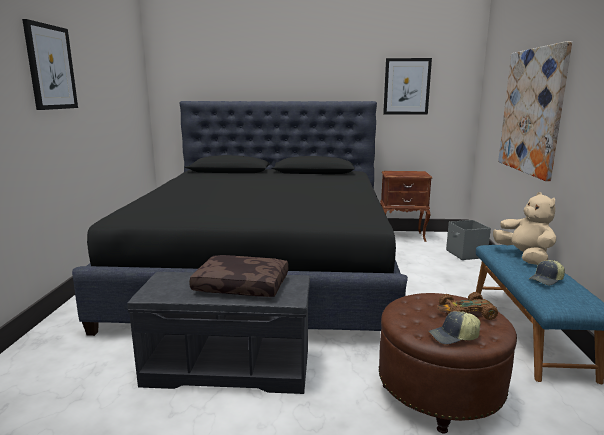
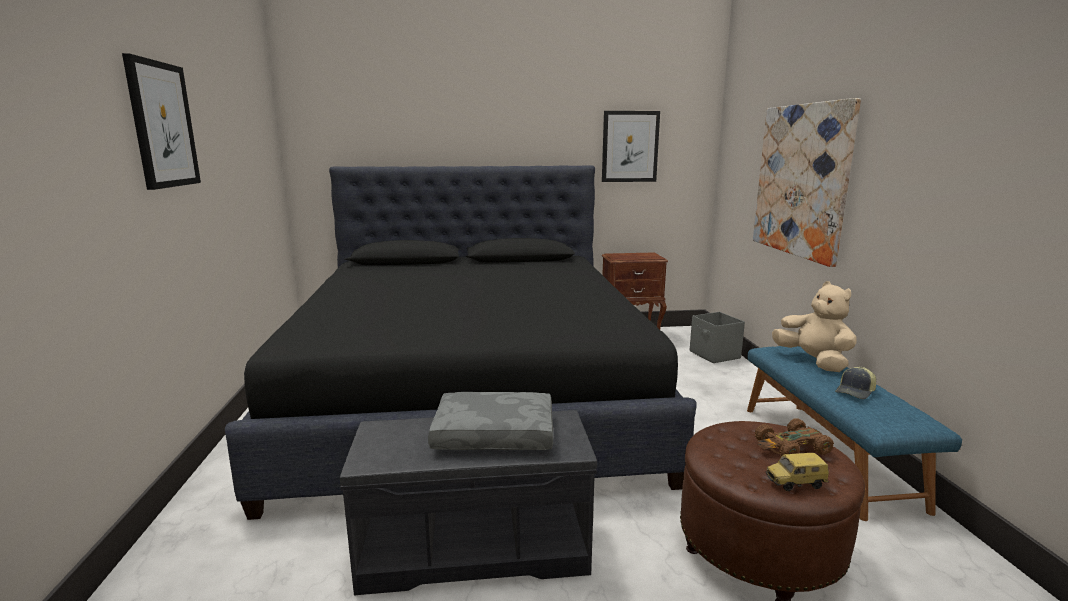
camera: 10 degrees left, 0 degrees up
(242, 285) = (495, 433): brown pillow -> grey pillow
(454, 337) = (795, 484): cap -> toy car

